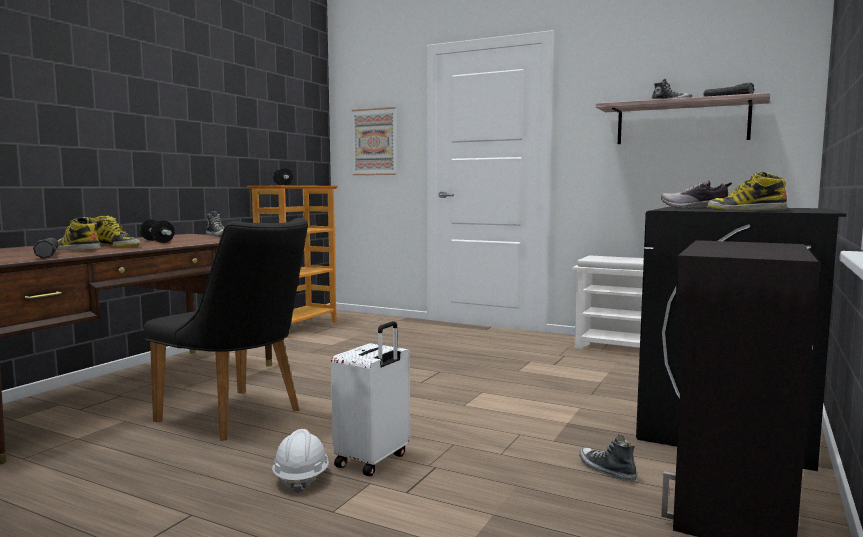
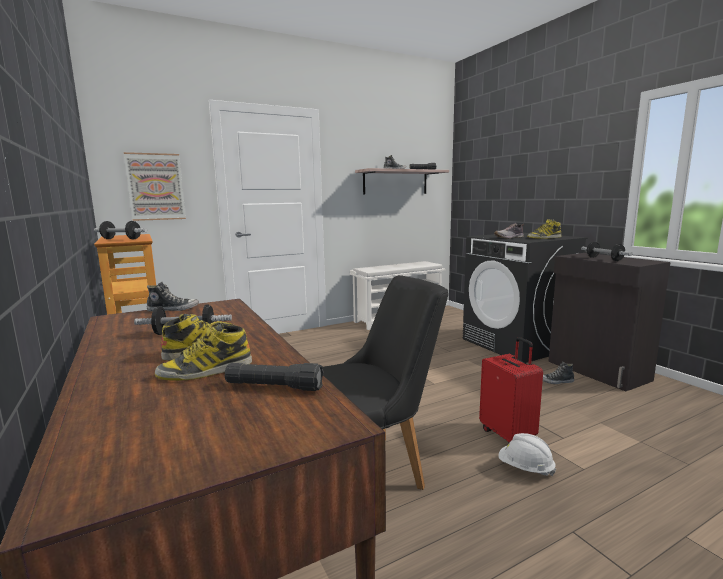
camera: 55 degrees left, 5 degrees up
(373, 460) = (508, 435): white suitcase -> red suitcase
(727, 247) = (604, 259): none -> dumbbell

